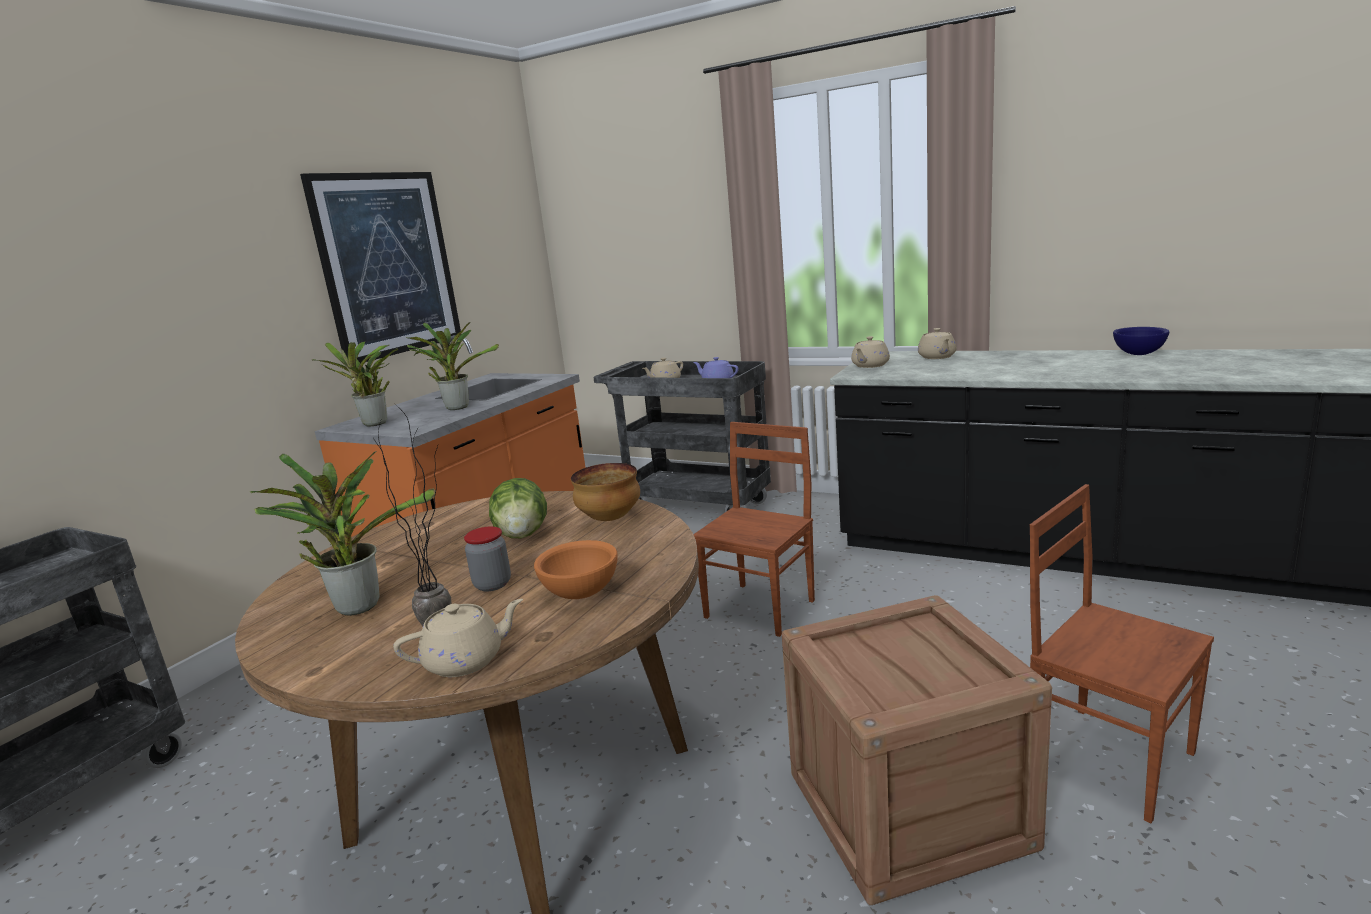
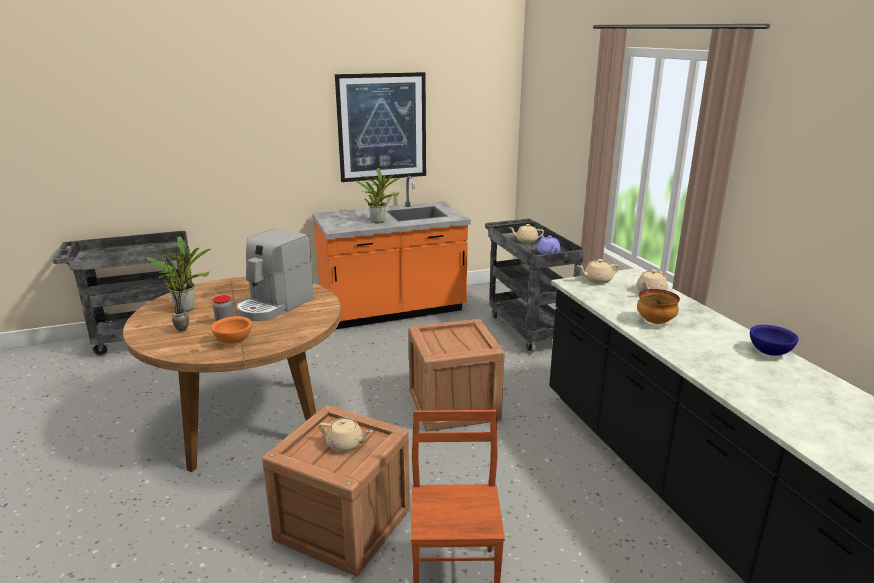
camera: 40 degrees right, 5 degrees up
(374, 425) = (333, 219): potted plant -> none
(466, 661) = (165, 346): beige teapot -> beige teapot (345, 444)
(522, 535) = (274, 305): lettuce -> coffee machine
(609, 519) = (309, 314): bowl -> bowl (654, 322)
(762, 608) = (453, 405): brown chair -> crate

